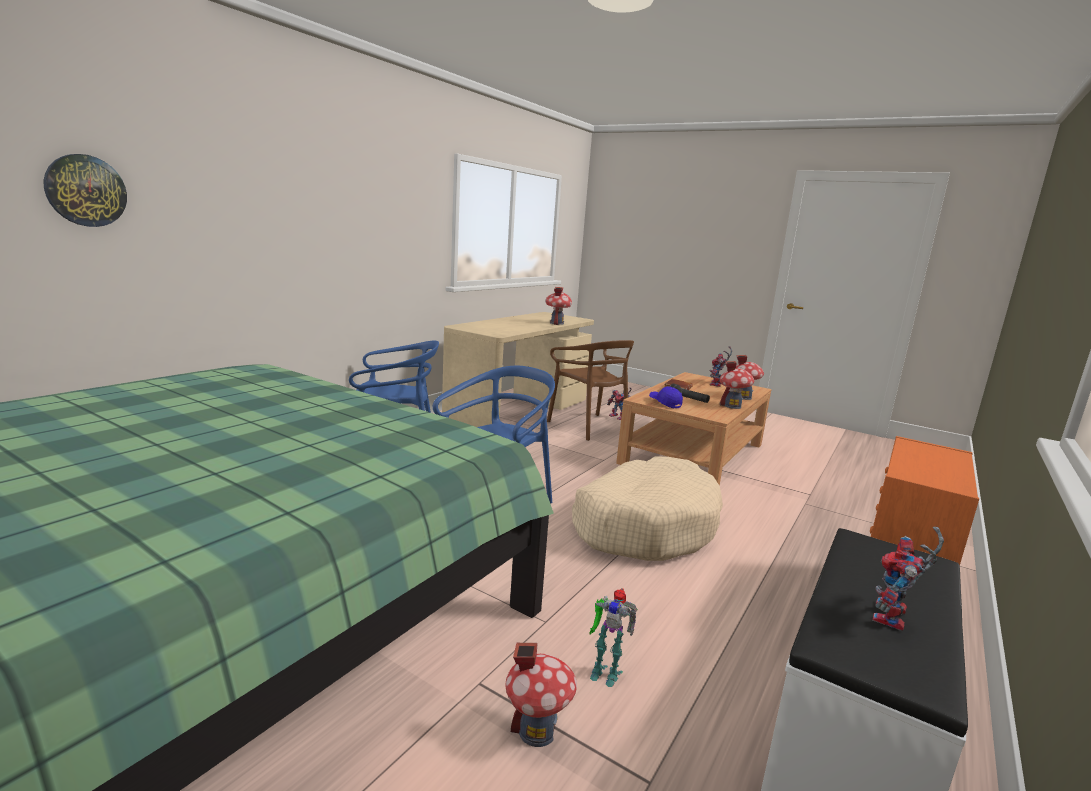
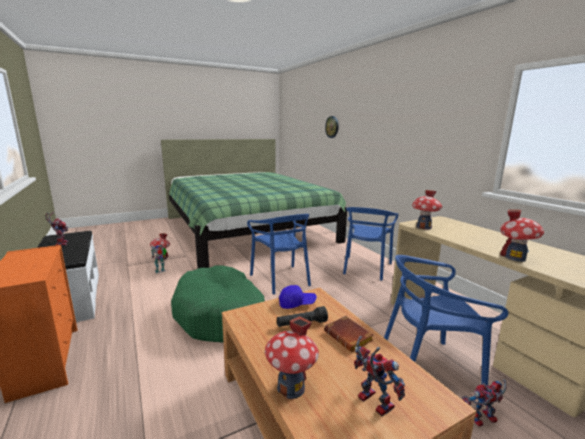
camera: 120 degrees right, 0 degrees up
(589, 427) = (428, 368): brown chair -> blue chair
(644, 525) = (221, 314): beige dog bed -> green dog bed
(732, 406) = (262, 348): toy house -> toy house (424, 227)

